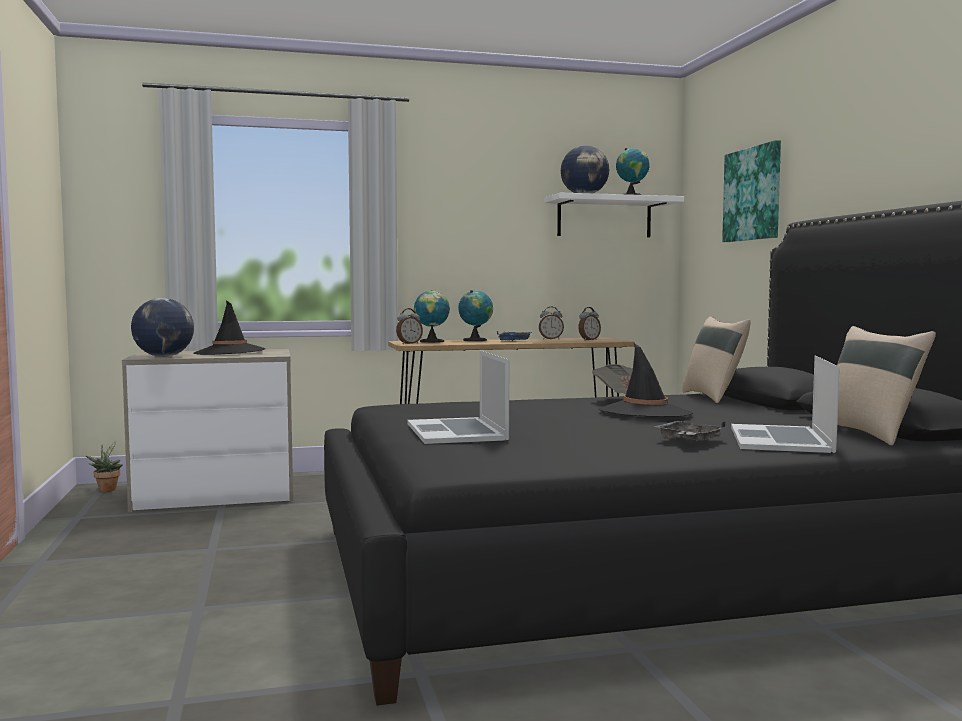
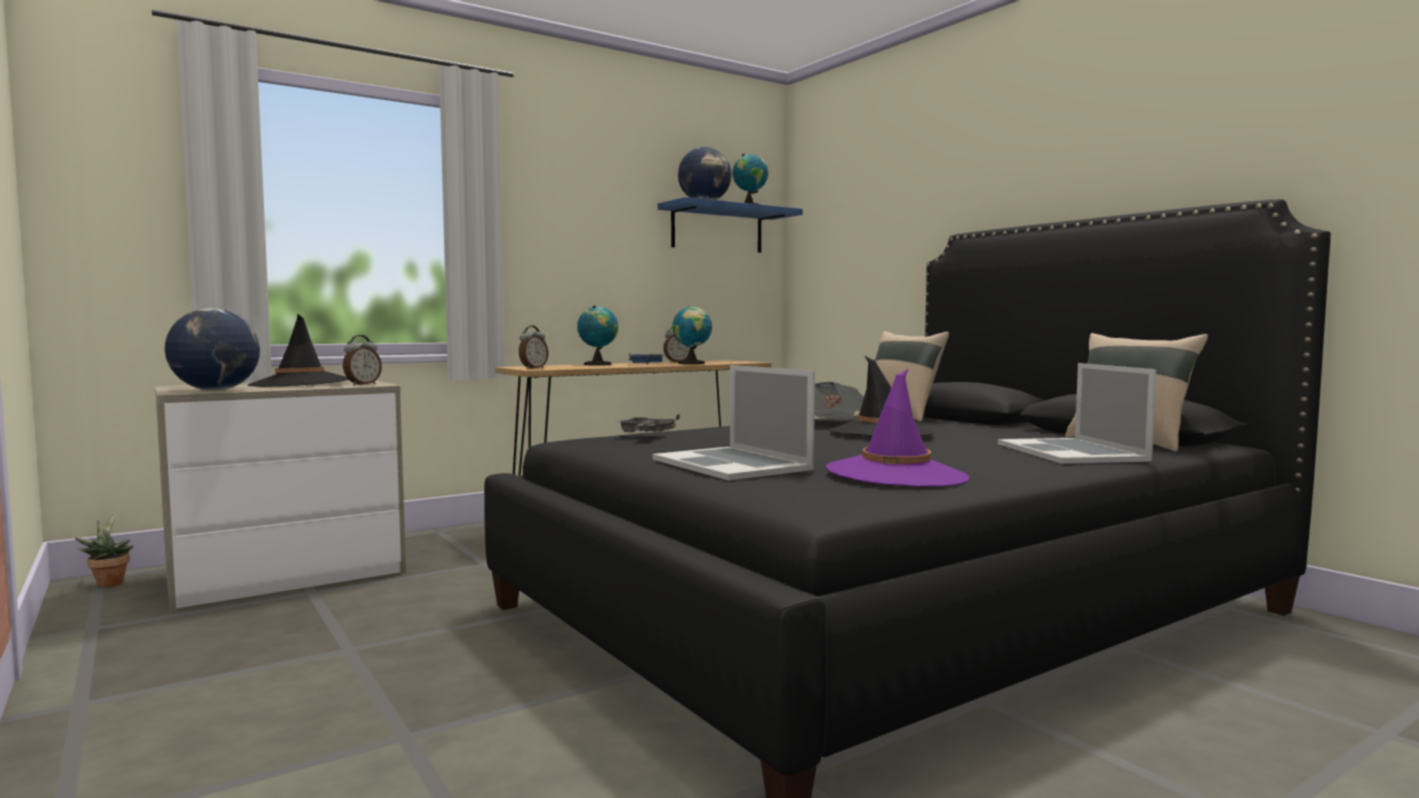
camera: 20 degrees left, 0 degrees up
(432, 341) = (553, 366): globe -> globe (692, 363)
(567, 448) = (896, 475): none -> purple hat
(588, 340) = (720, 362): alarm clock -> alarm clock (362, 384)
(604, 217) = (717, 229): white shelf -> blue shelf
(688, 441) = (994, 459): grey tray -> grey tray (647, 433)
(753, 194) = (889, 207): picture -> none

